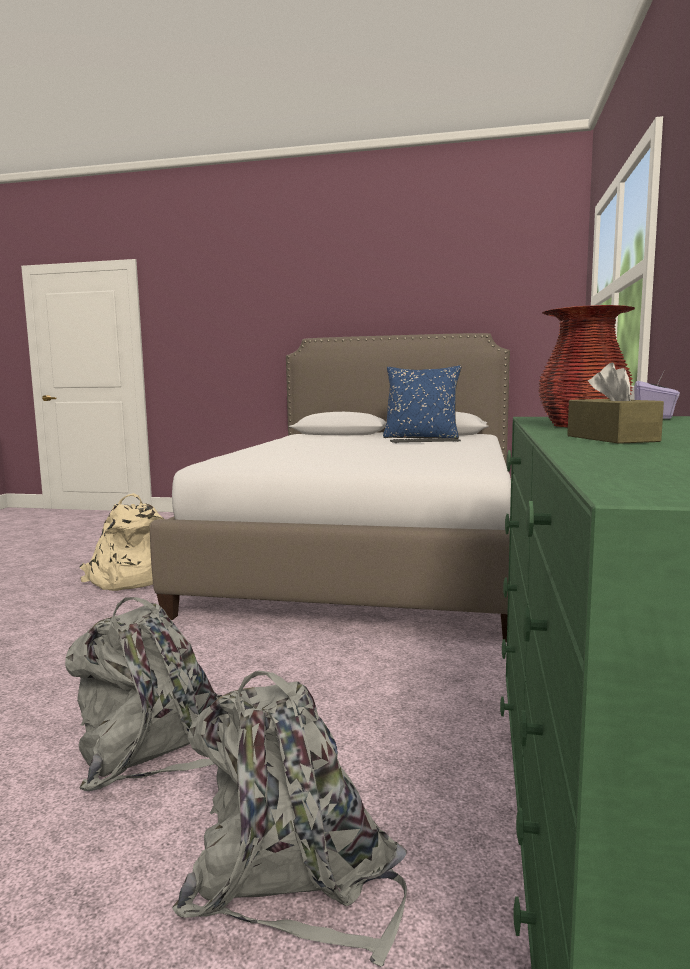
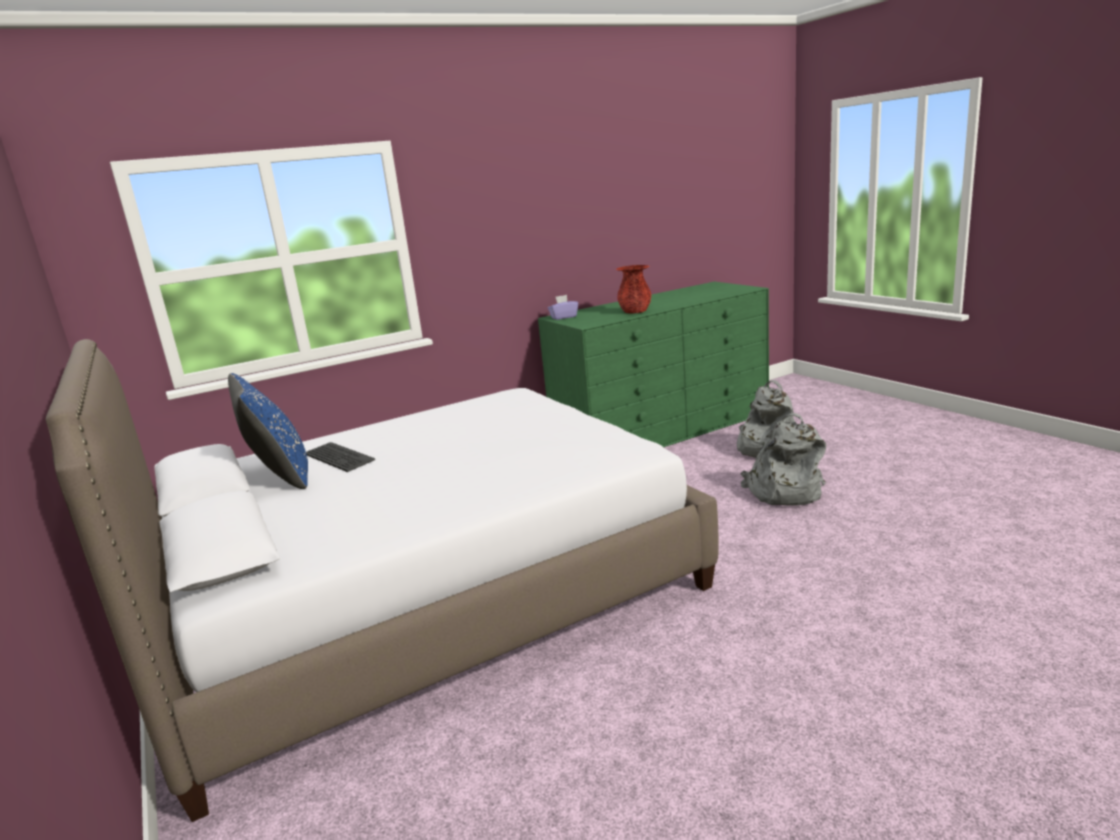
camera: 130 degrees left, 10 degrees up
(127, 580) = (692, 689): beige backpack -> none
(611, 438) = (675, 302): brown tissue box -> none

